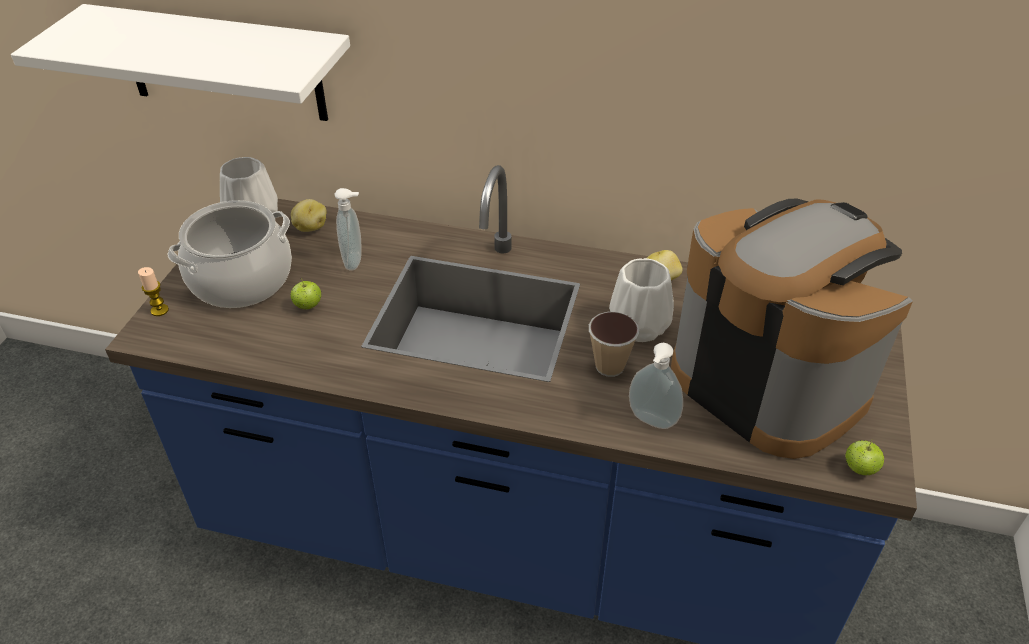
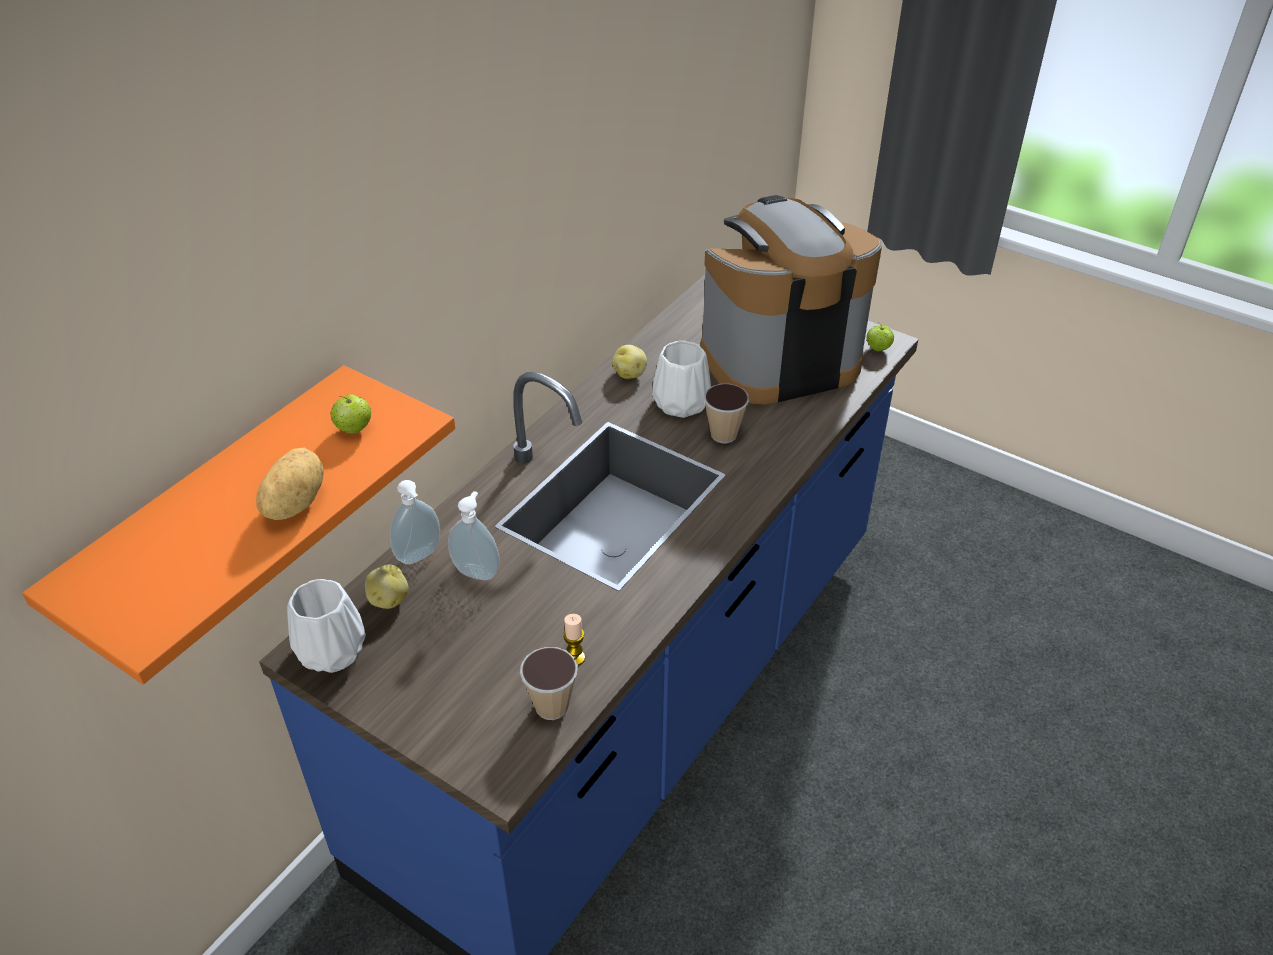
camera: 70 degrees left, 0 degrees up
(159, 310) = (464, 760): candle -> candle (575, 658)
(177, 57) = (293, 503): none -> potato
(220, 341) = (551, 706): none -> cup
(223, 64) = (215, 514): white shelf -> orange shelf
(241, 280) = (452, 675): cooking pot -> none
(308, 306) = (532, 622): apple -> apple (354, 429)
(651, 422) = (795, 431): soap dispenser -> soap dispenser (420, 556)

